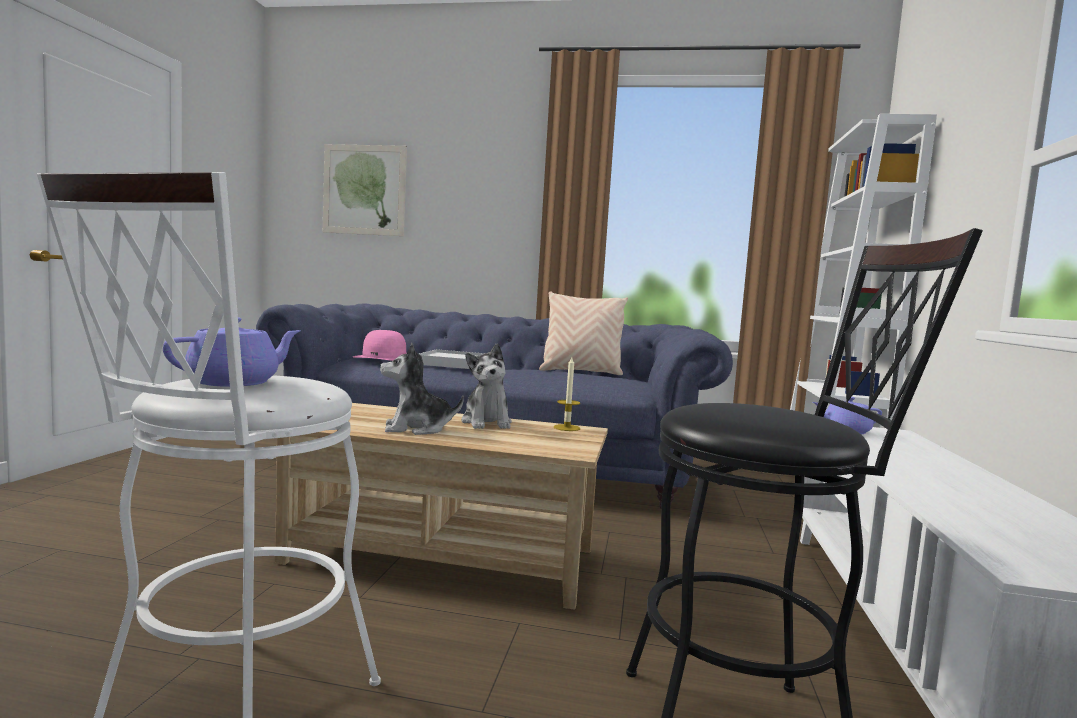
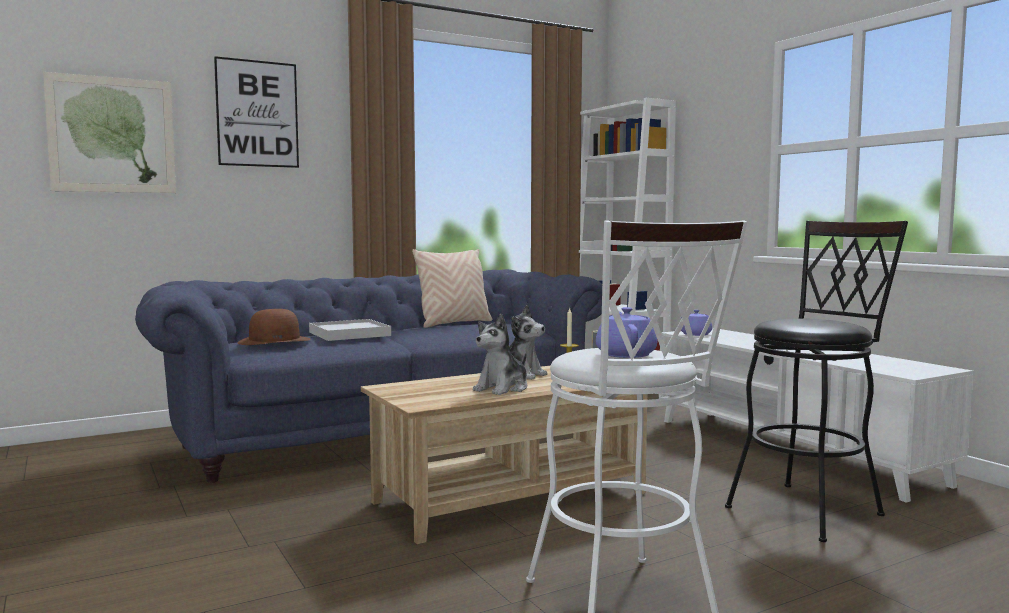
camera: 40 degrees left, 0 degrees up
(384, 358) = (274, 341): pink hat -> brown hat
(471, 169) = (257, 114): none -> picture

